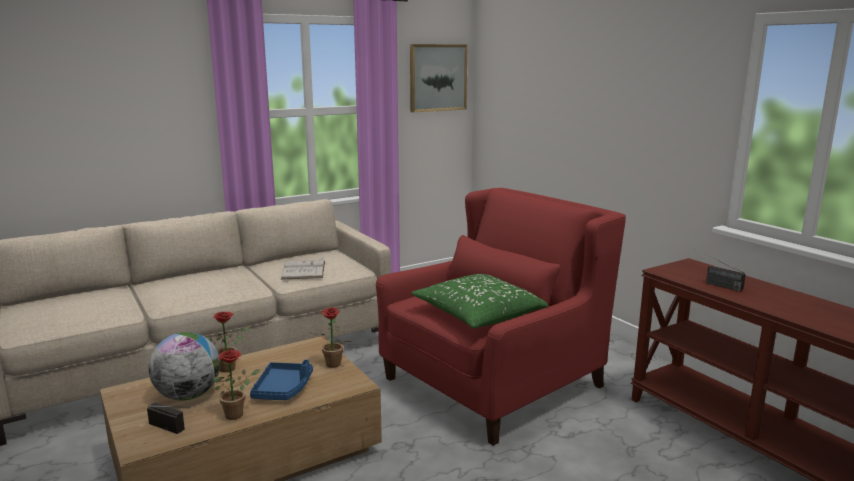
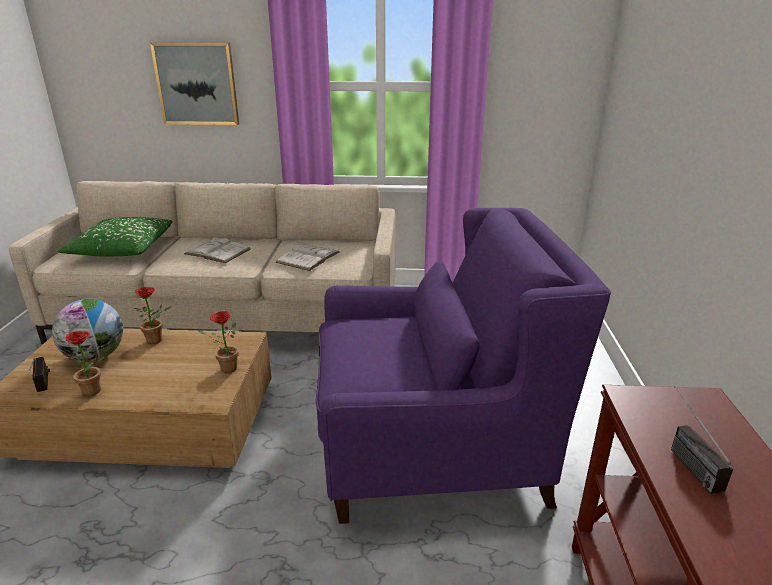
camera: 35 degrees right, 10 degrees up
(207, 284) = (218, 251): none -> white book
(283, 389) = (158, 379): blue tray -> none
(437, 77) = (554, 51): picture -> picture (197, 84)
(477, 314) = (377, 366): green pillow -> green pillow (122, 249)
(493, 383) = (431, 443): red armchair -> purple armchair

